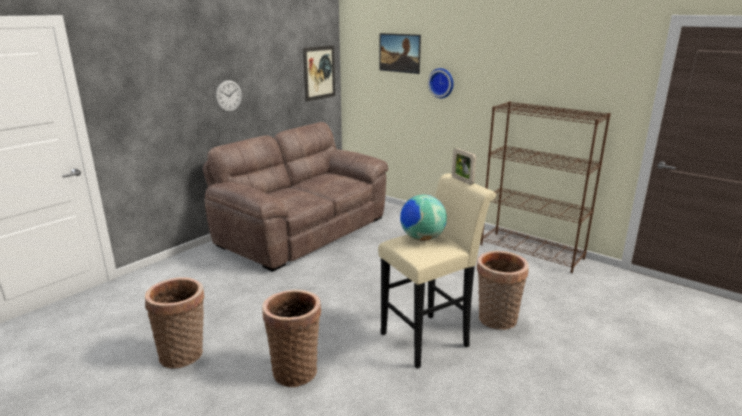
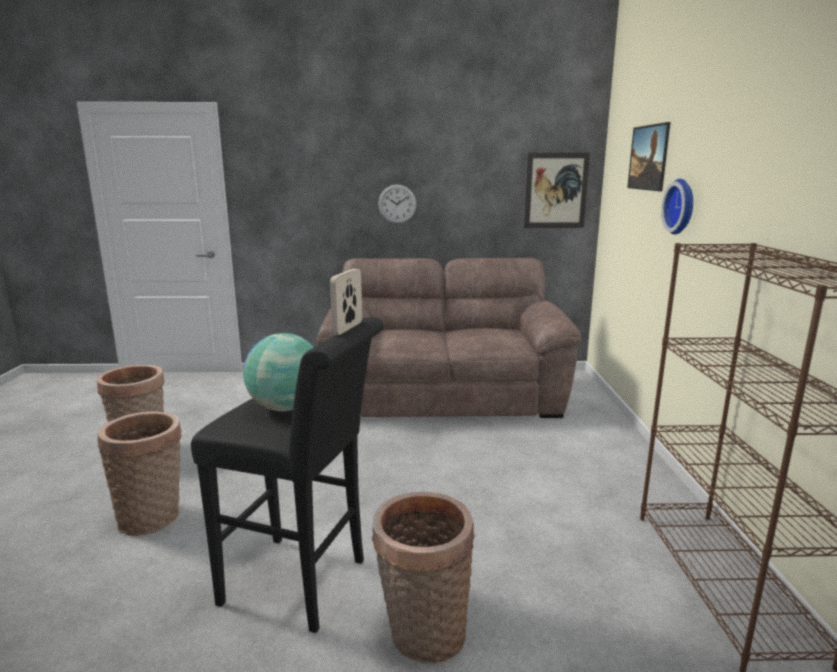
camera: 50 degrees right, 5 degrees down
(430, 338) = (303, 584): beige stool -> black stool

